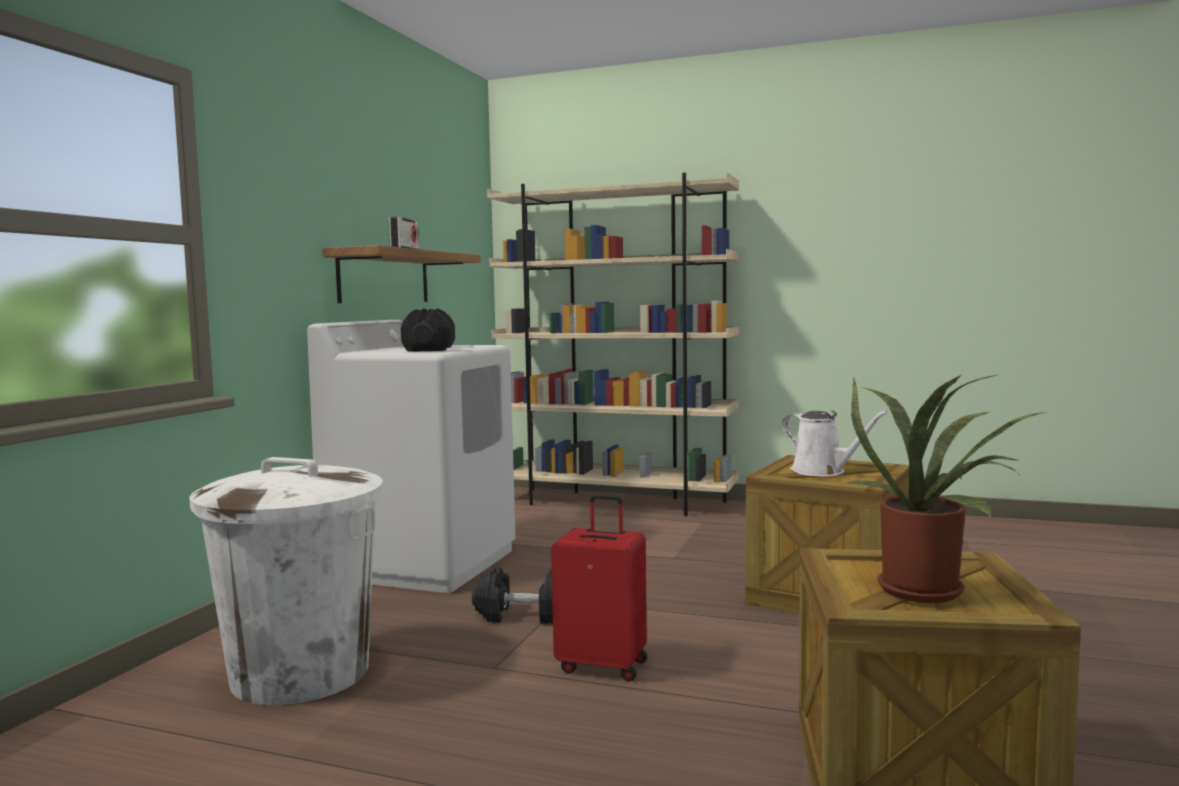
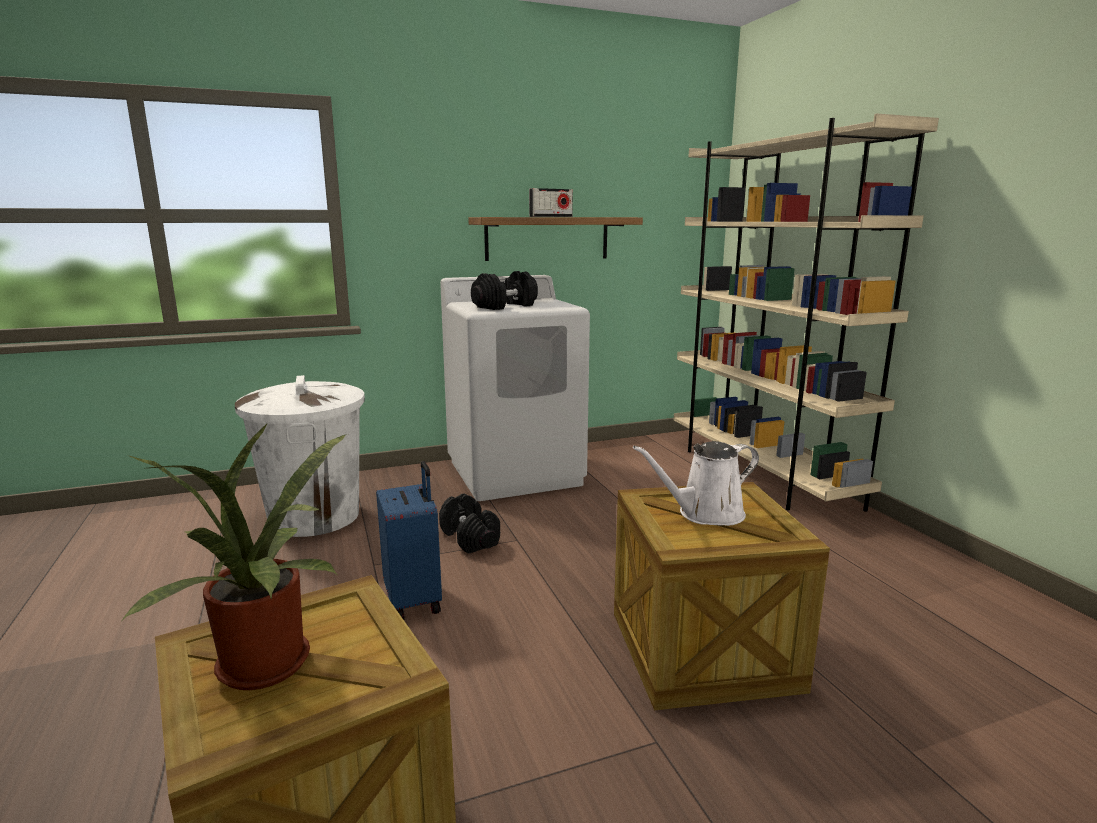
camera: 50 degrees right, 10 degrees up
(603, 665) = (415, 600): red suitcase -> blue suitcase
(822, 471) = (705, 514): white watering can -> white watering can turned 60 degrees clockwise

